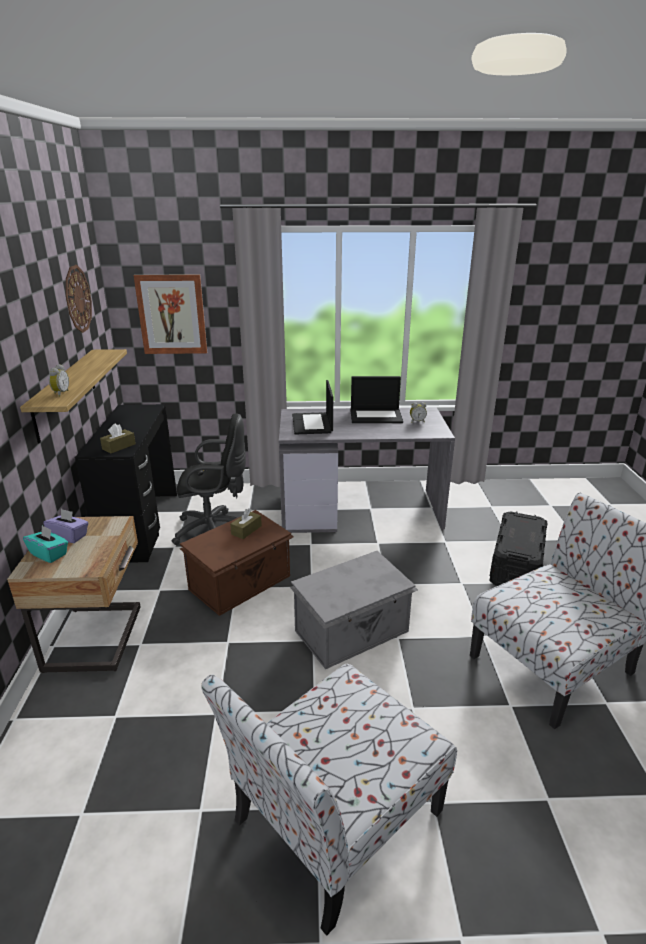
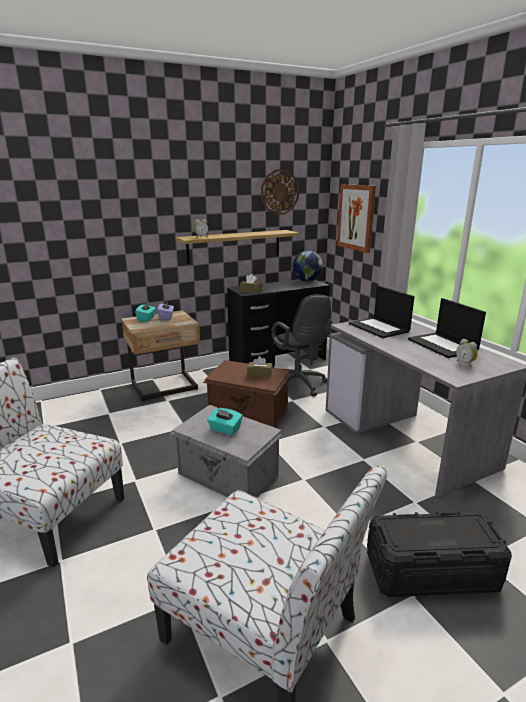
camera: 65 degrees right, 5 degrees down
(130, 409) = (307, 281): none -> globe
(312, 424) = (379, 328): laptop -> laptop turned 90 degrees counterclockwise
(353, 583) = (225, 429): none -> turquoise tissue box

